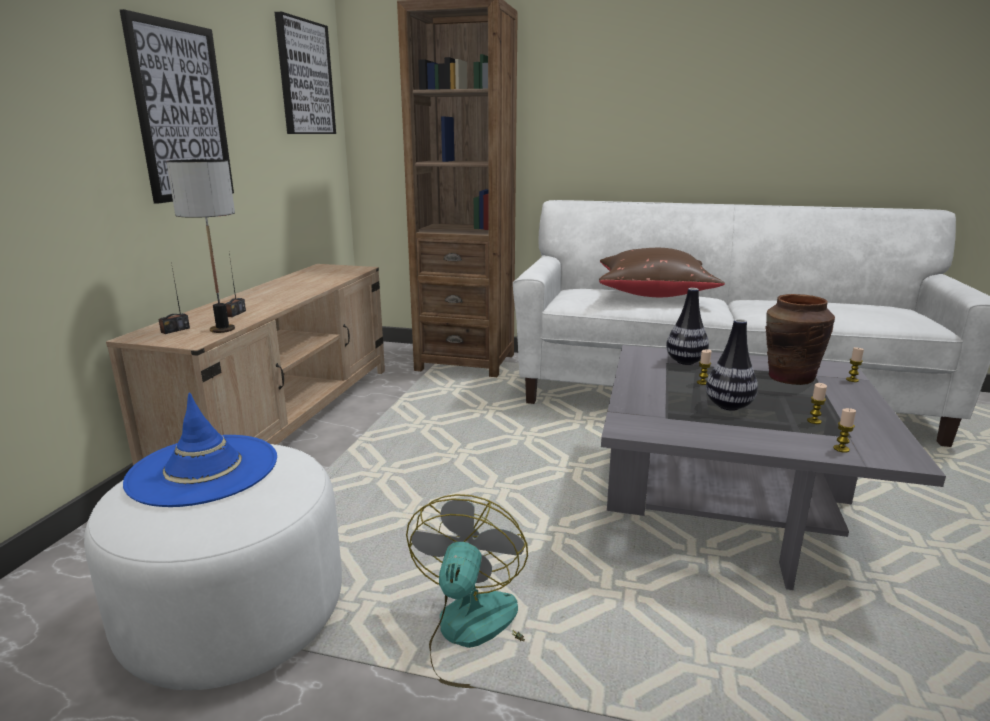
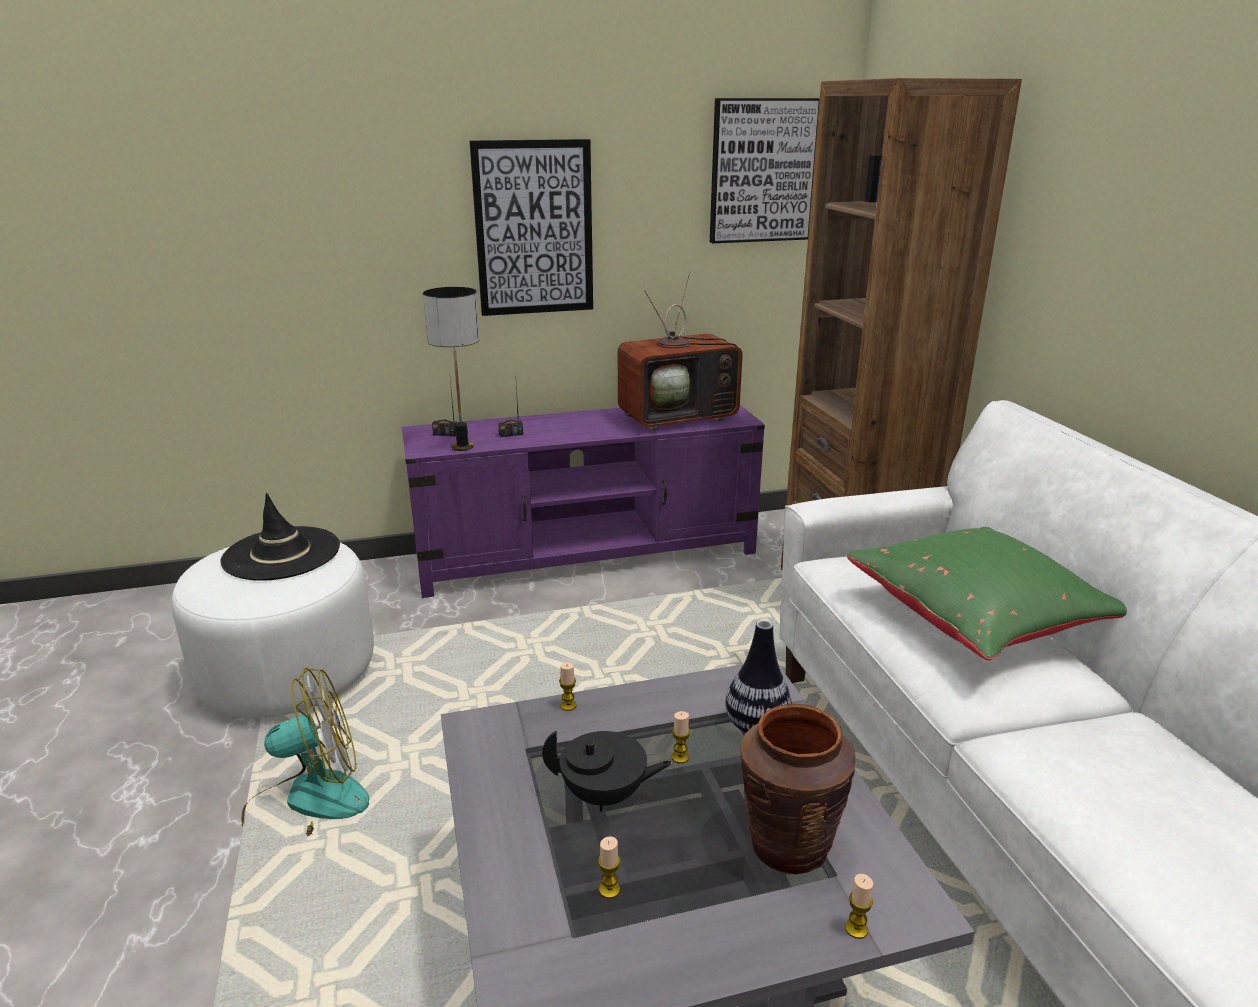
camera: 60 degrees right, 5 degrees up
(204, 470) = (282, 554): blue hat -> black hat
(287, 418) = (588, 555): beige tv stand -> purple tv stand
(320, 276) = (679, 417): none -> television
(653, 294) = (978, 620): brown pillow -> green pillow
(729, 406) = (605, 795): vase -> black teapot
(841, 449) = (518, 926): candle -> candle (568, 705)

